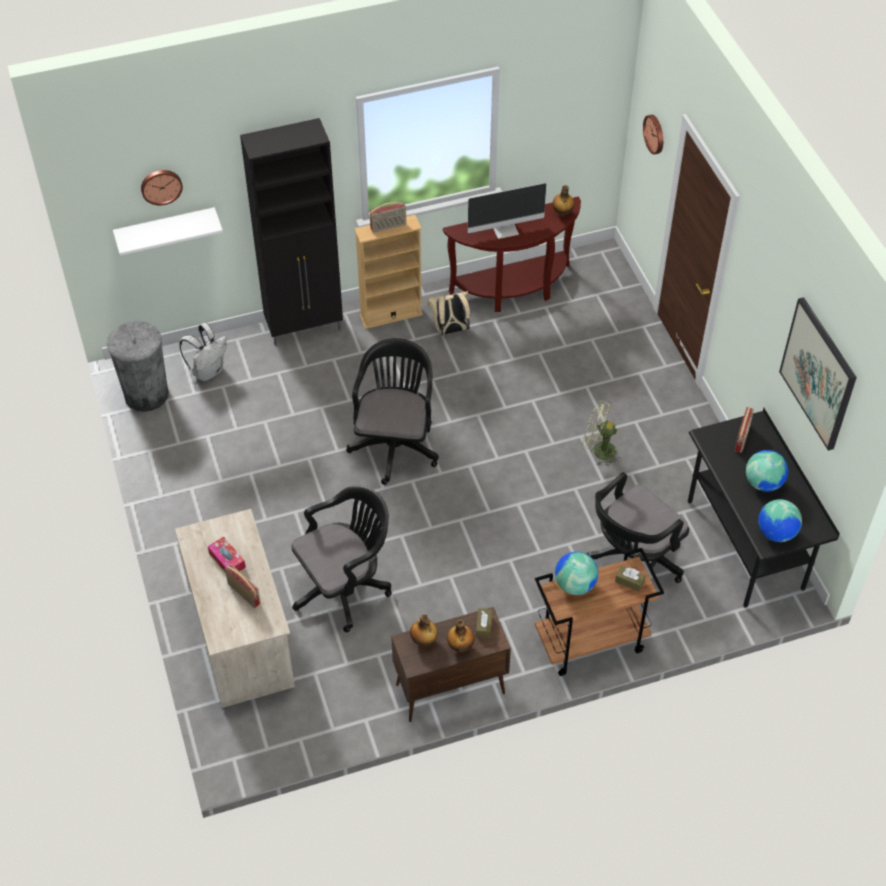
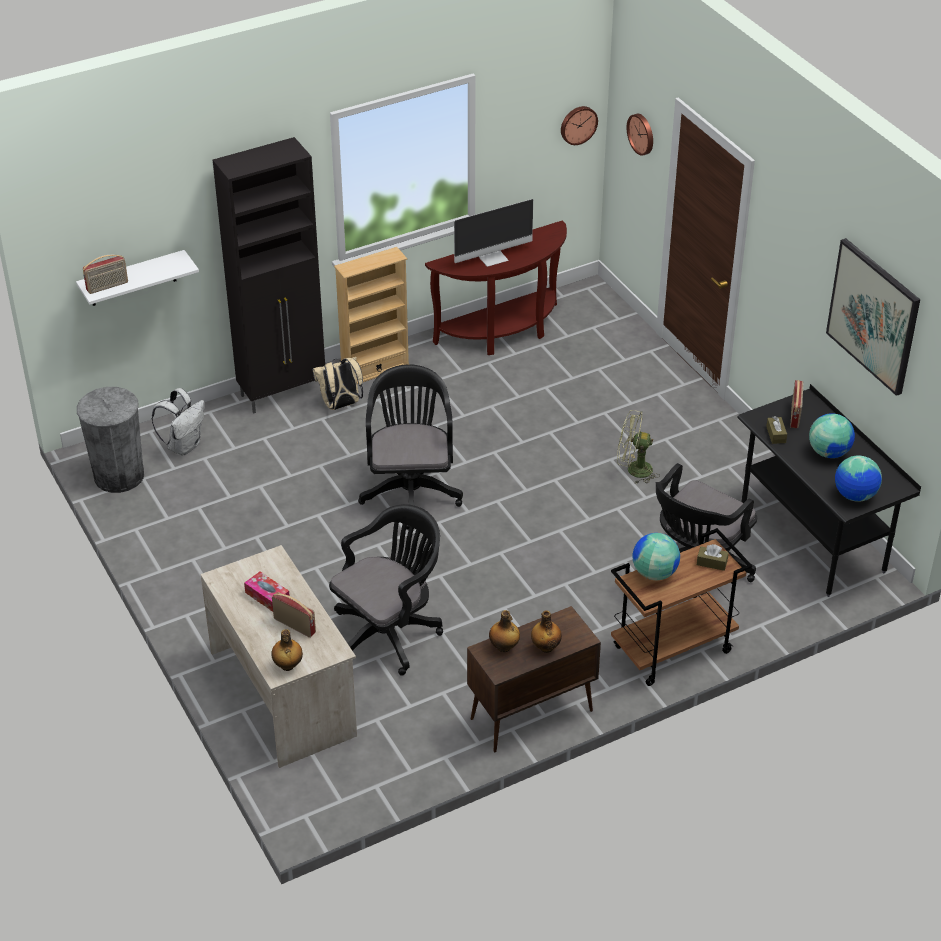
camera: 10 degrees left, 10 degrees down
(161, 186) = (128, 225): wall clock -> wall clock (578, 124)
(388, 227) = (371, 260): radio -> radio (107, 286)
(450, 330) = (443, 377): beige backpack -> beige backpack (341, 405)
(484, 626) = (566, 625): brown tissue box -> brown tissue box (776, 434)
(562, 213) = (549, 237): bottle -> bottle (287, 666)

